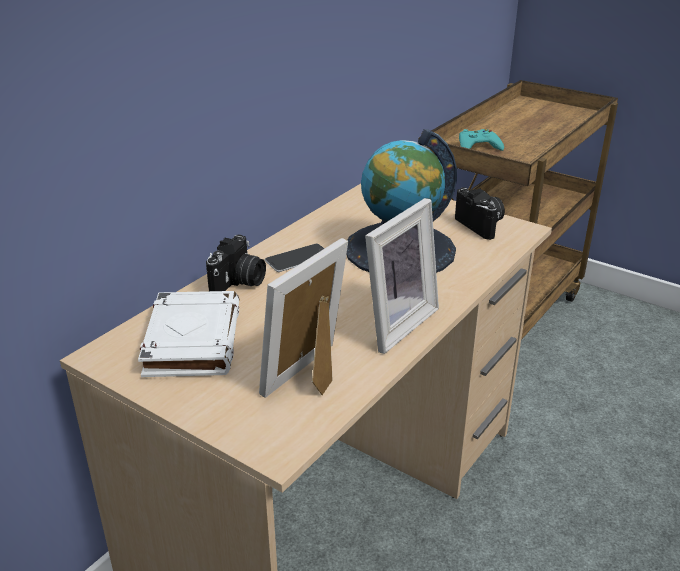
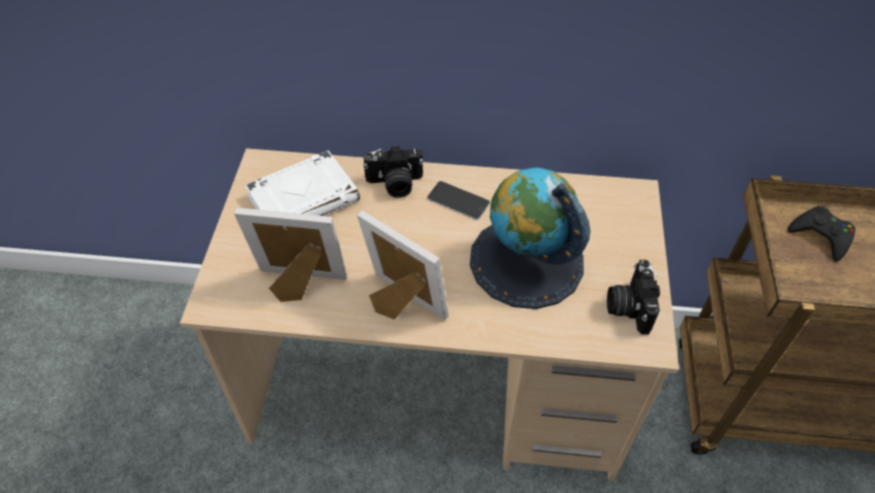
camera: 60 degrees right, 20 degrees up
(394, 323) = (400, 306): picture frame -> picture frame turned 150 degrees counterclockwise
(478, 147) = (821, 236): turquoise game controller -> black game controller
(482, 225) = (628, 306): camera -> camera turned 150 degrees clockwise

